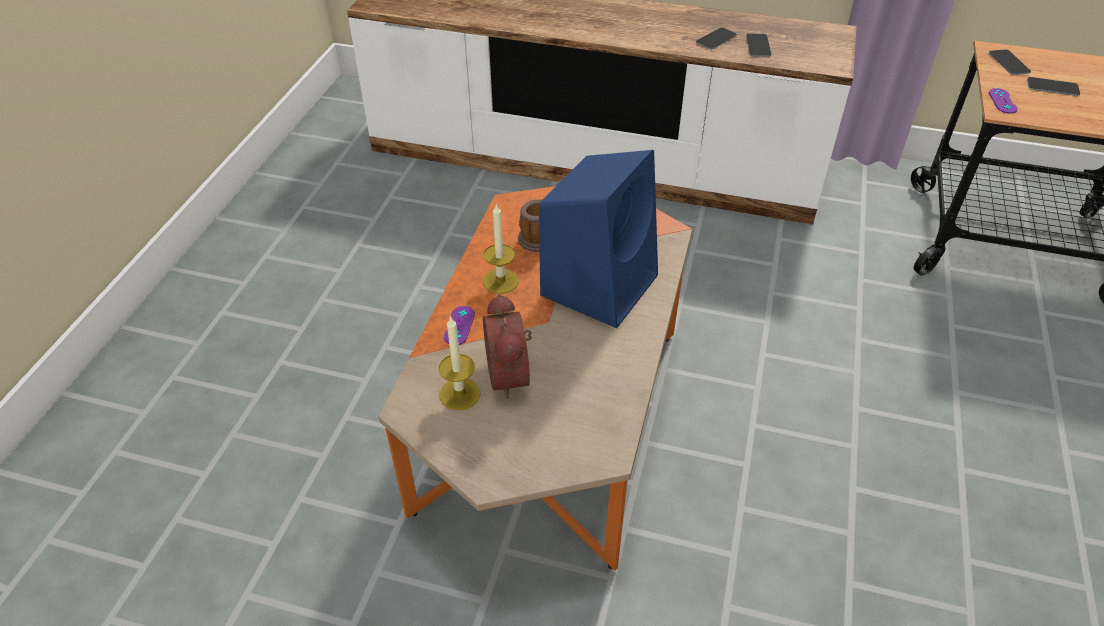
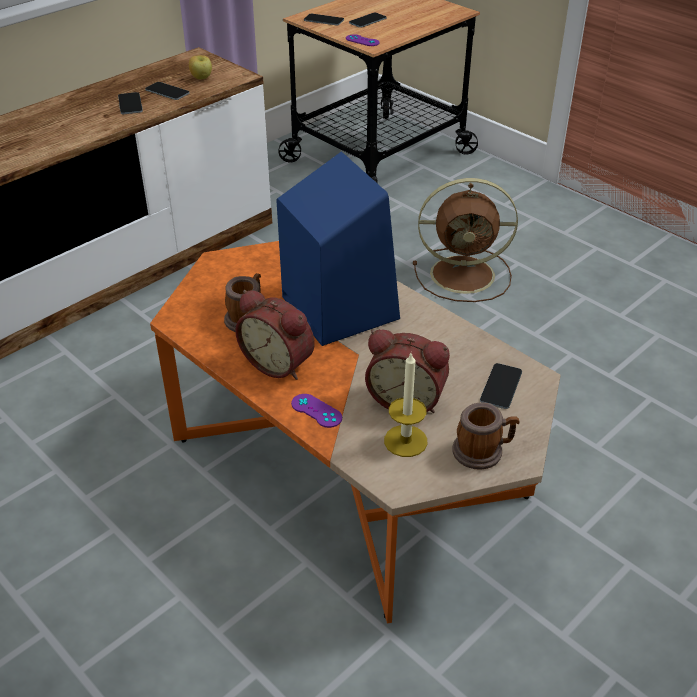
camera: 60 degrees left, 5 degrees down
(480, 450) = (483, 451): none -> mug
(500, 281) = (279, 363): candle -> alarm clock
(576, 433) = (501, 386): none -> phone
(803, 51) = (201, 78): none -> apple
(889, 392) = (465, 275): none -> brown fan

